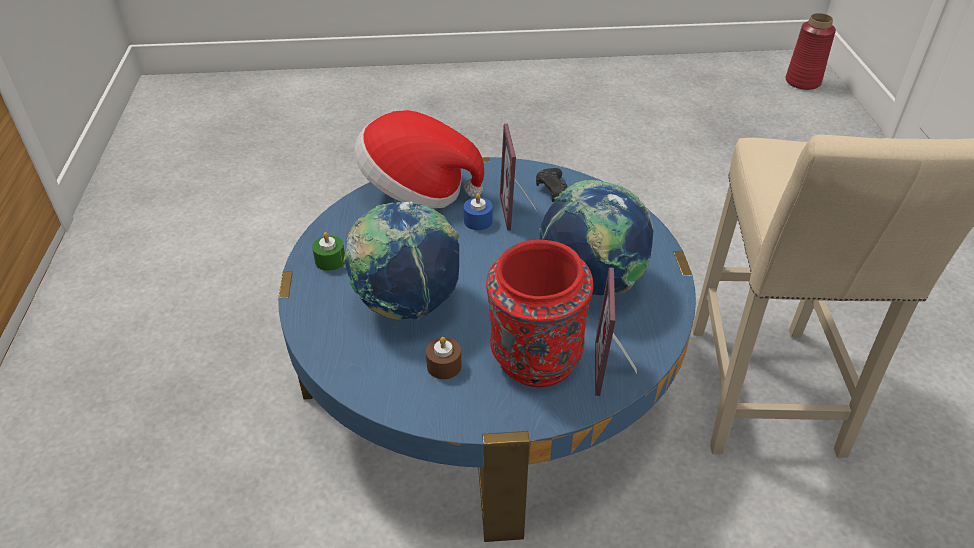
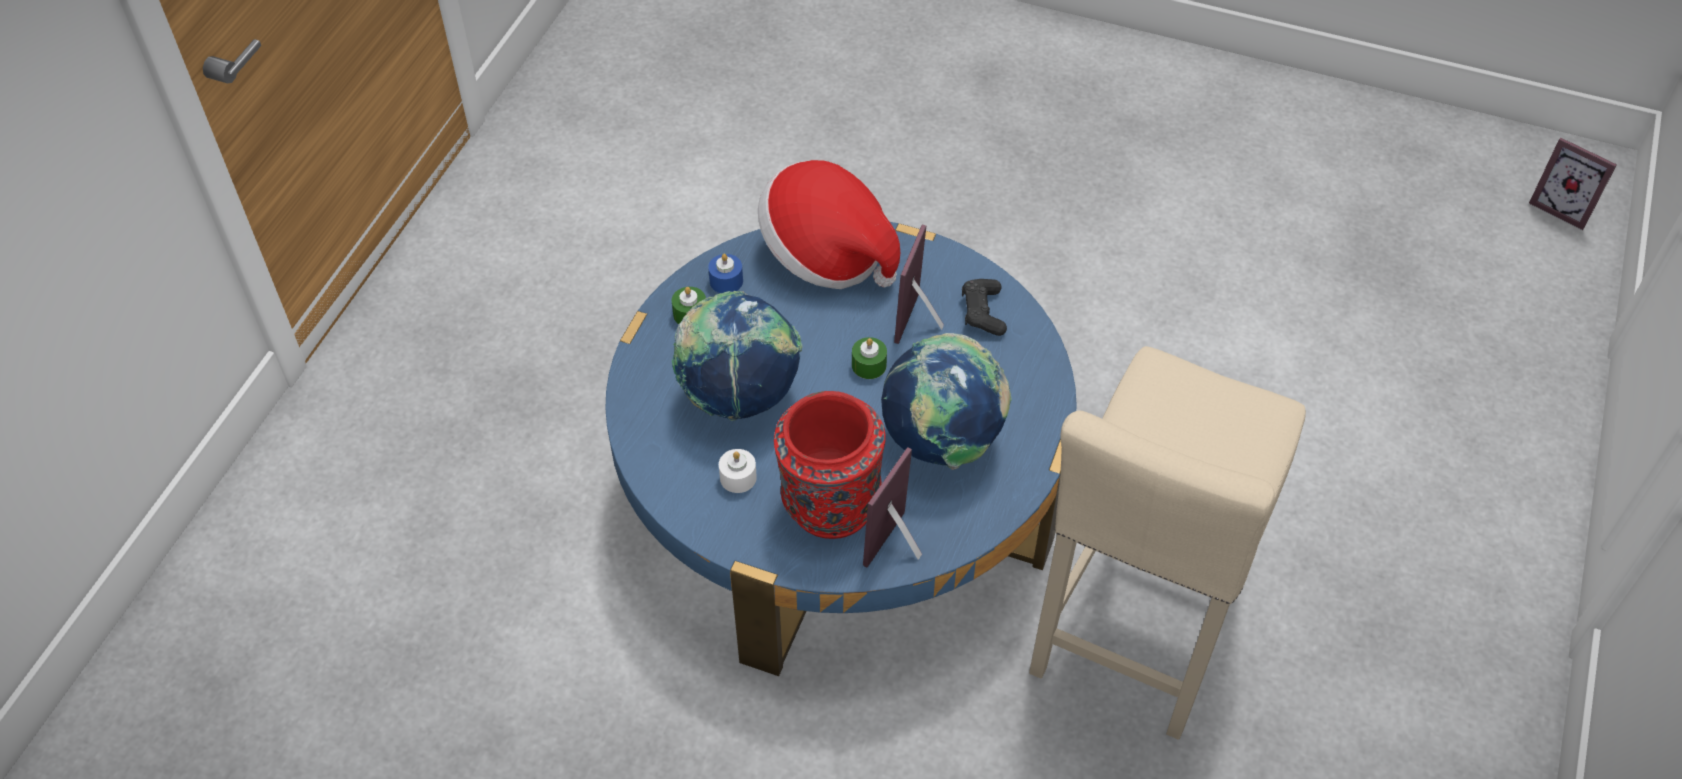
camera: 25 degrees right, 10 degrees up
(444, 365) = (738, 477): brown candle -> white candle
(478, 221) = (870, 319): blue candle -> blue candle (726, 281)
(498, 250) = (869, 365): none -> green candle
(803, 81) = (1562, 207): red vase -> picture frame

